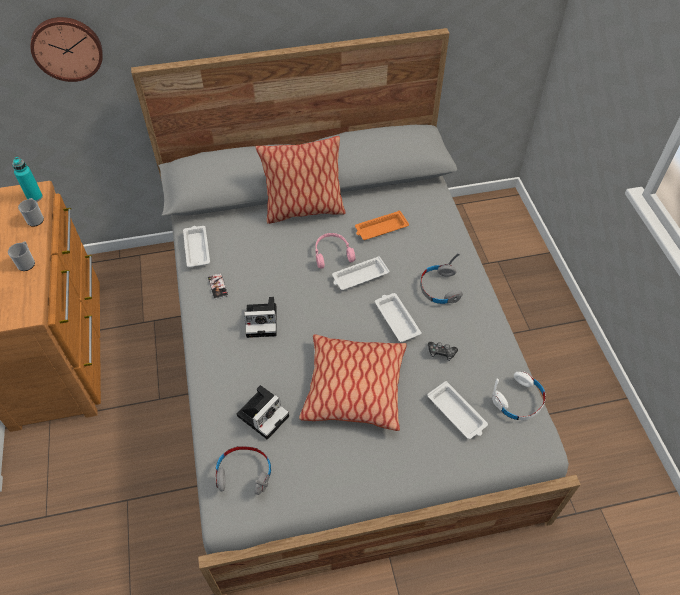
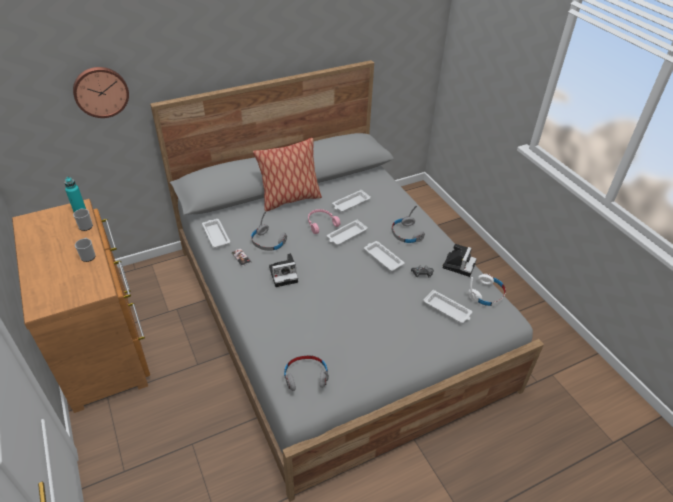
camera: 15 degrees left, 10 degrees down
(257, 270) = (268, 242): none -> grey headphones
(263, 414) = (307, 334): camera -> camera (459, 264)
(354, 388) = (368, 307): pillow -> none
(380, 229) = (350, 203): orange tray -> white tray

